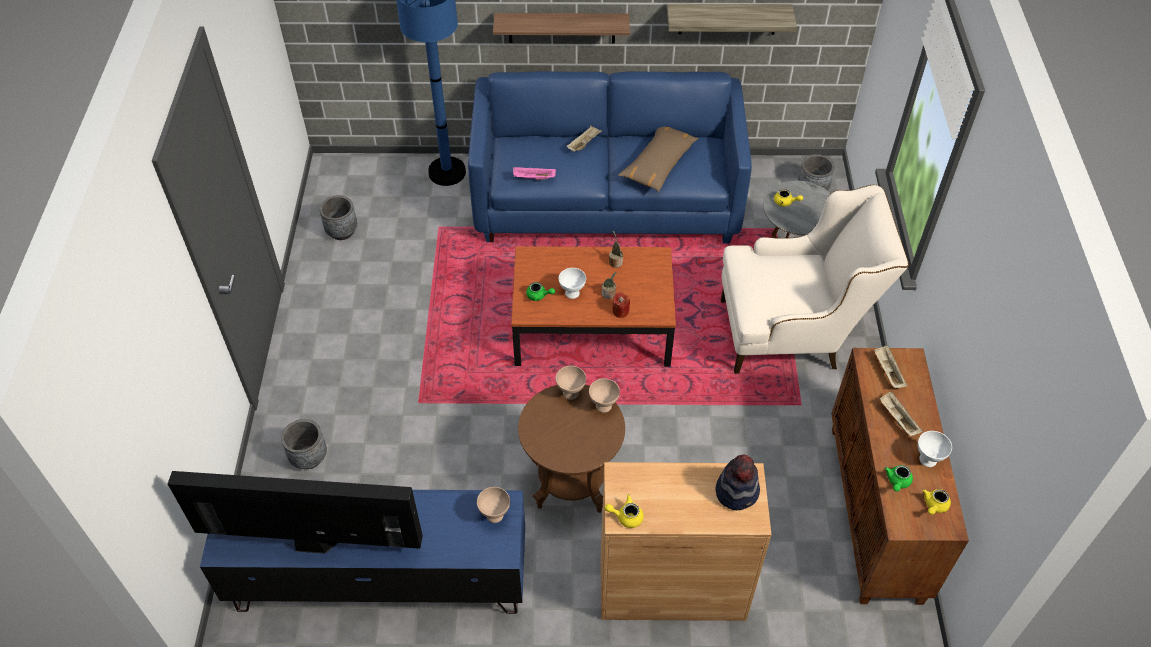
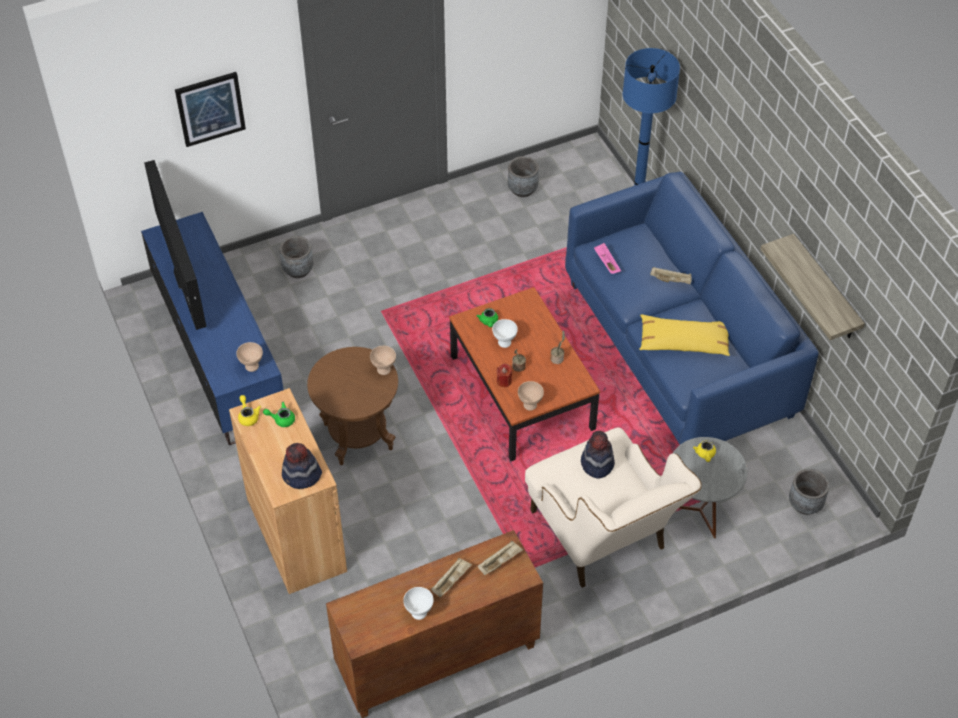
camera: 65 degrees right, 0 degrees up
(162, 366) = (210, 108): none -> picture
(561, 27) = (734, 184): shelf -> none
(604, 405) = (382, 394): beige bowl -> beige bowl (530, 405)
(659, 164) = (684, 342): brown pillow -> yellow pillow
(767, 274) = (597, 463): none -> hat
(897, 482) = (385, 596): green teapot -> green teapot (281, 419)
(934, 506) = (374, 627): yellow teapot -> none

